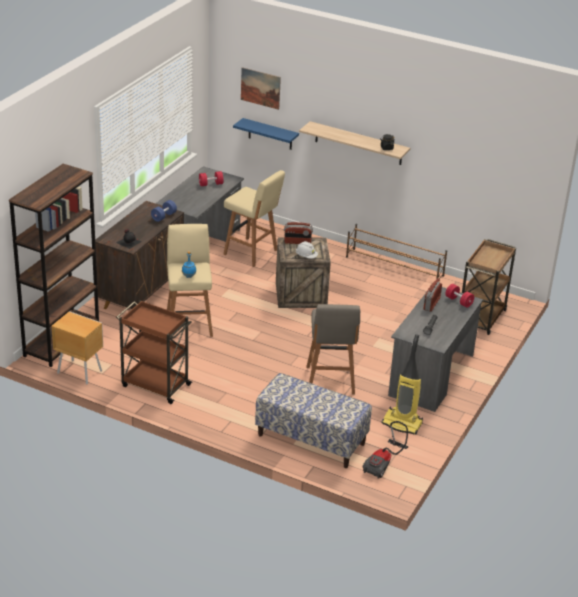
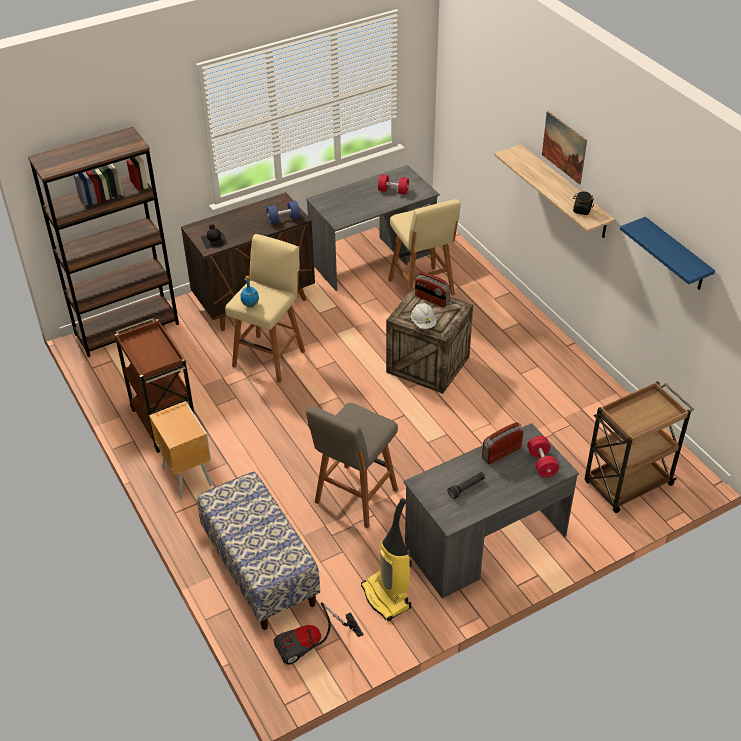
camera: 35 degrees right, 10 degrees up
(79, 371) = (108, 373): brown nightstand -> brown nightstand (187, 475)
(260, 88) = (479, 84): picture -> picture (564, 147)
(270, 134) = (485, 147): blue shelf -> blue shelf (676, 255)
(394, 266) = (578, 366): brown shoe rack -> none

